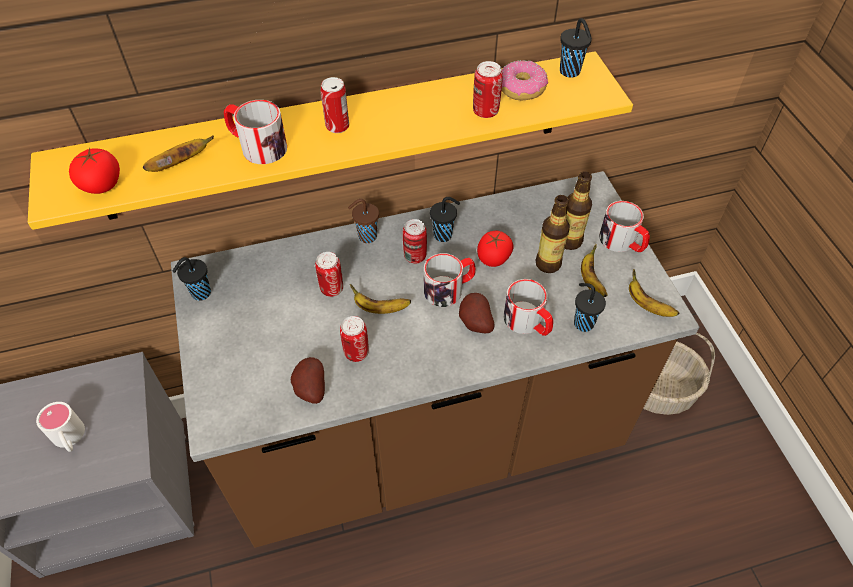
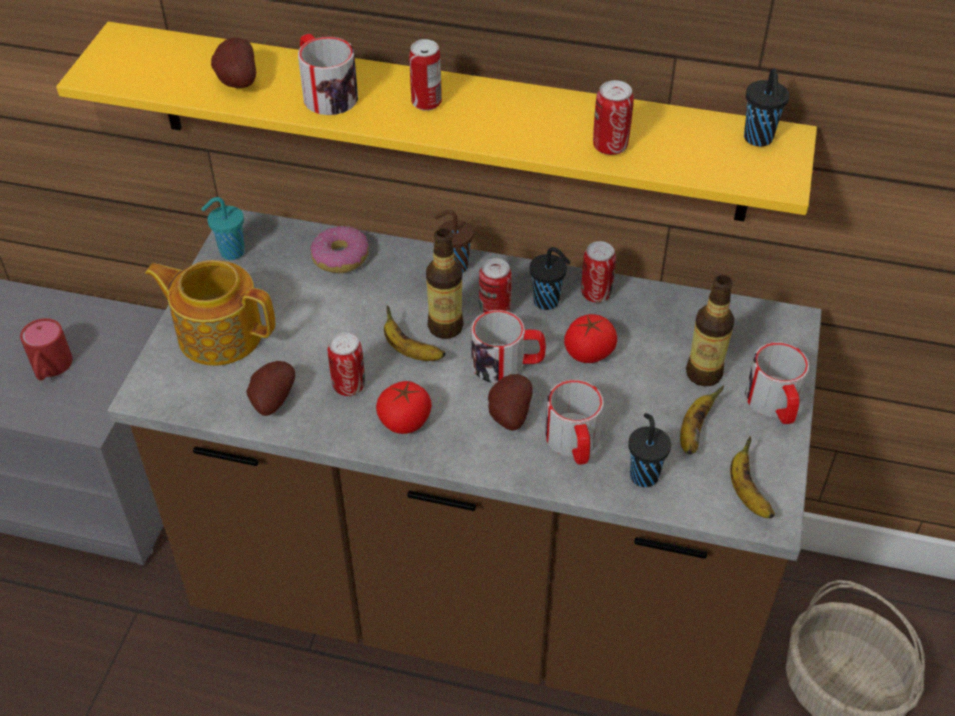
camera: 30 degrees right, 5 degrees down
(70, 439) = (50, 369): white mug -> red mug
(102, 185) = (146, 75): tomato -> tomato (405, 421)
(180, 163) = (236, 82): banana -> potato
(200, 294) = (230, 252): black cup -> turquoise cup
(235, 357) = (219, 333): none -> teapot
(331, 289) = (372, 306): can -> can (596, 294)
(521, 88) = (678, 136): donut -> donut (340, 257)
(548, 264) = (653, 388): bottle -> bottle (445, 327)

